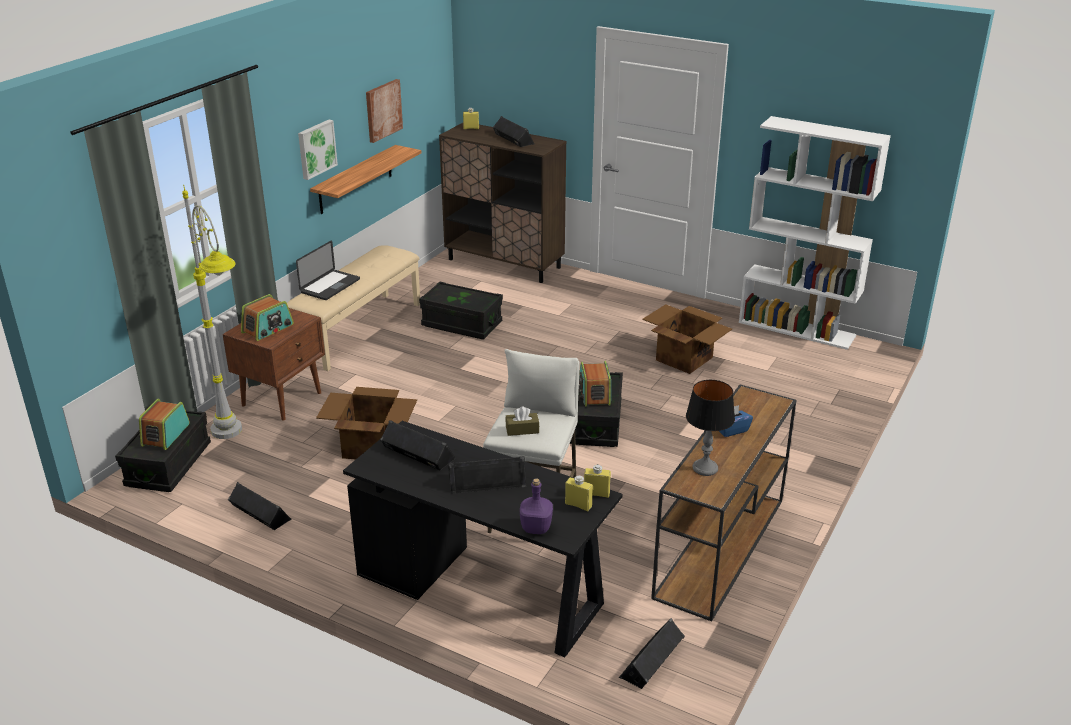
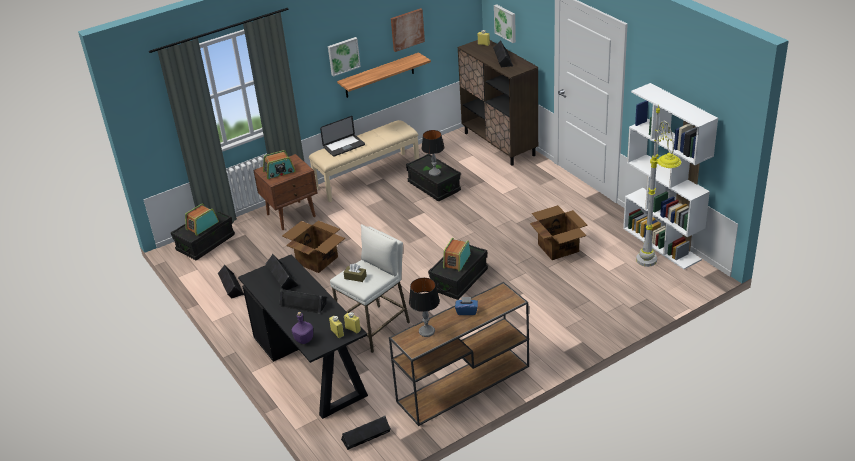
camera: 30 degrees right, 5 degrees up
(237, 442) = (249, 238): grey floor lamp -> grey floor lamp (652, 271)
(468, 301) = (434, 173): none -> table lamp
(502, 93) = (506, 23): none -> picture

